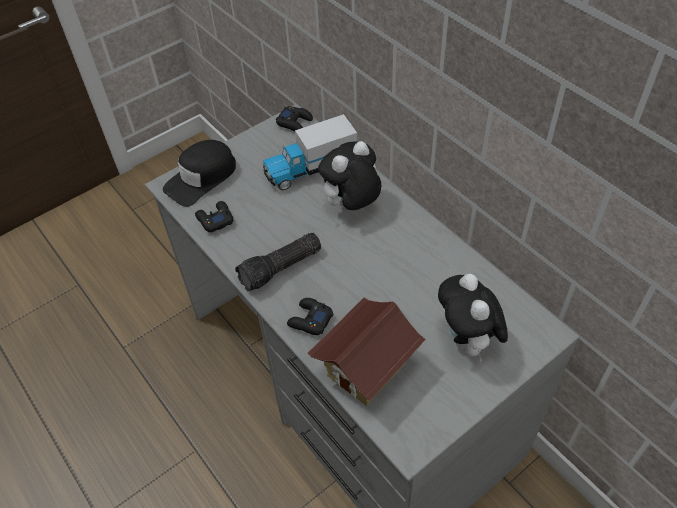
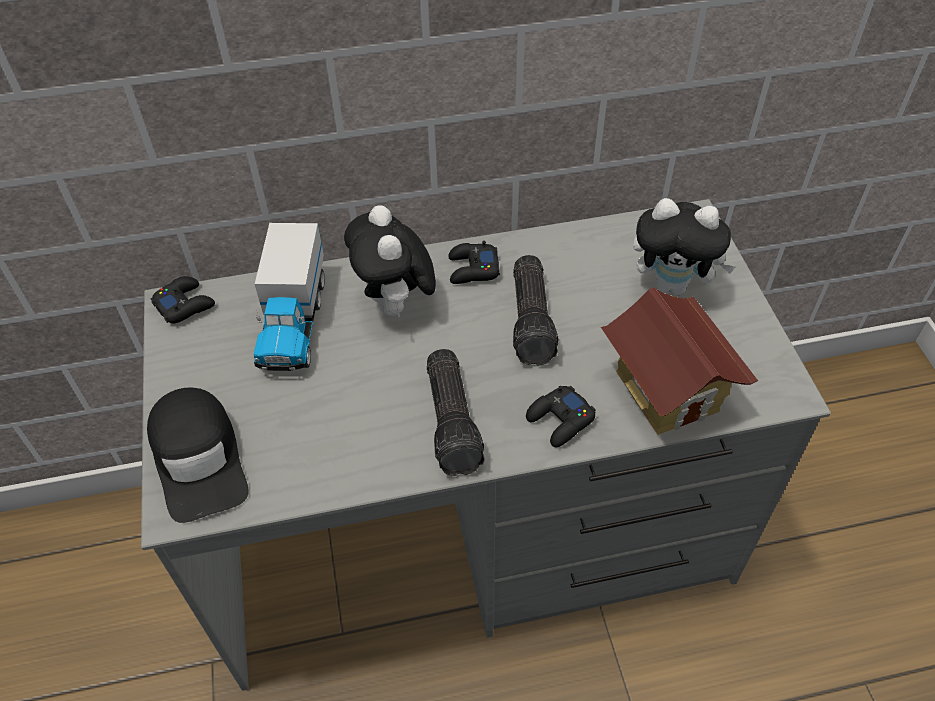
camera: 65 degrees left, 0 degrees up
(215, 219) = (302, 470): black game controller -> black game controller (472, 269)
(382, 276) = (533, 320): none -> flashlight

